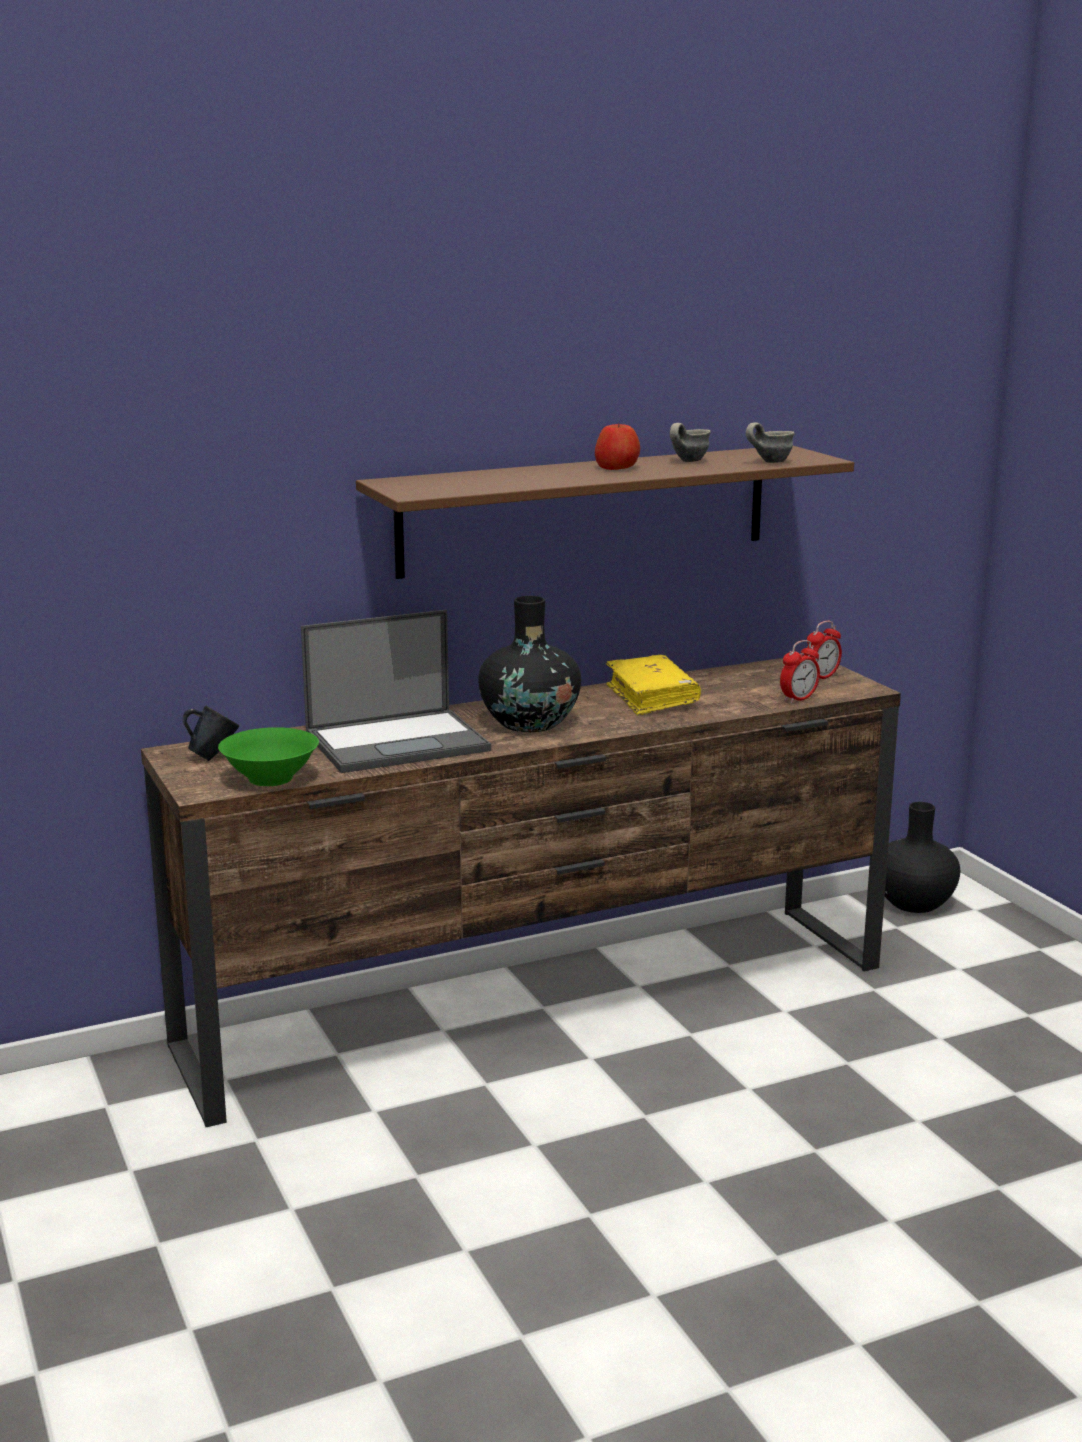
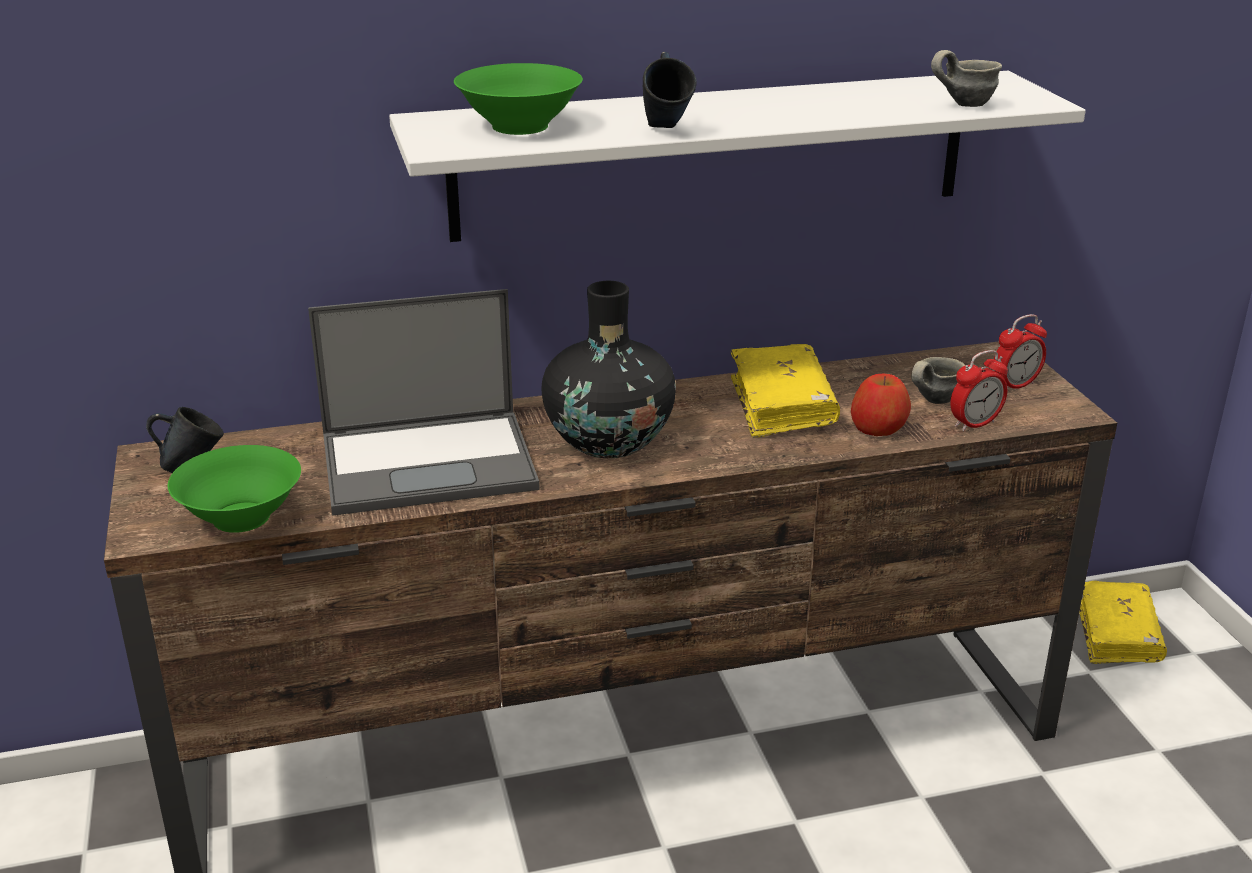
camera: 10 degrees right, 10 degrees up
(461, 482) = (521, 127): none -> green bowl
(568, 481) = (666, 131): none -> blue mug
(585, 510) = (712, 155): brown shelf -> white shelf
(617, 467) = (748, 106): apple -> apple (878, 428)
(686, 461) = (848, 98): grey mug -> grey mug (931, 400)
(914, 903) = (1117, 634): black vase -> yellow book

